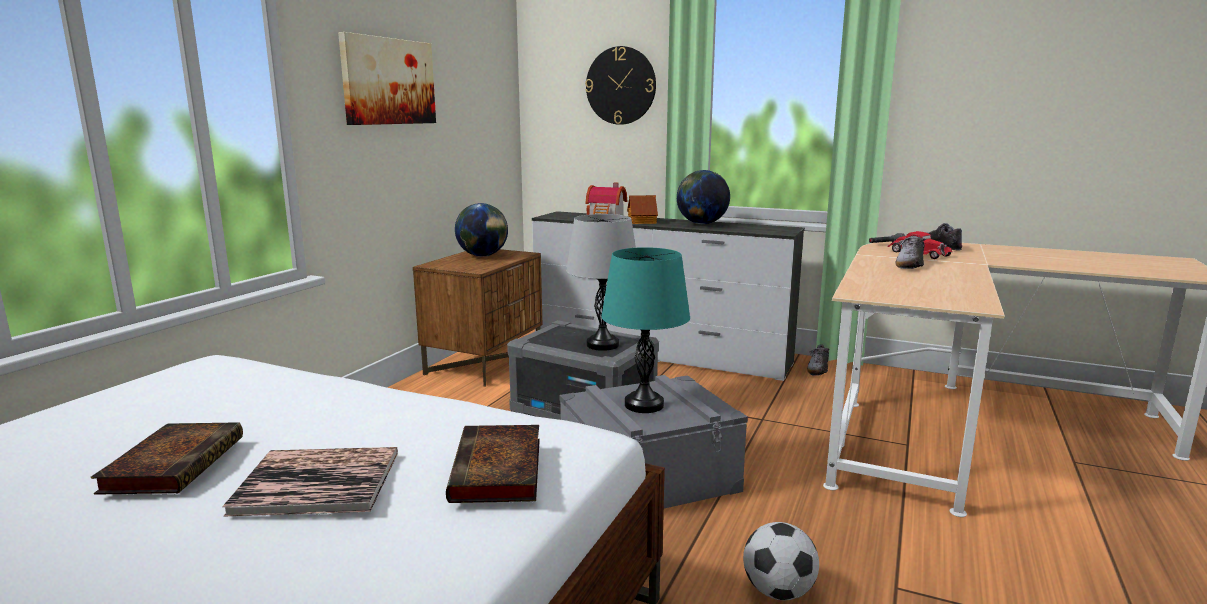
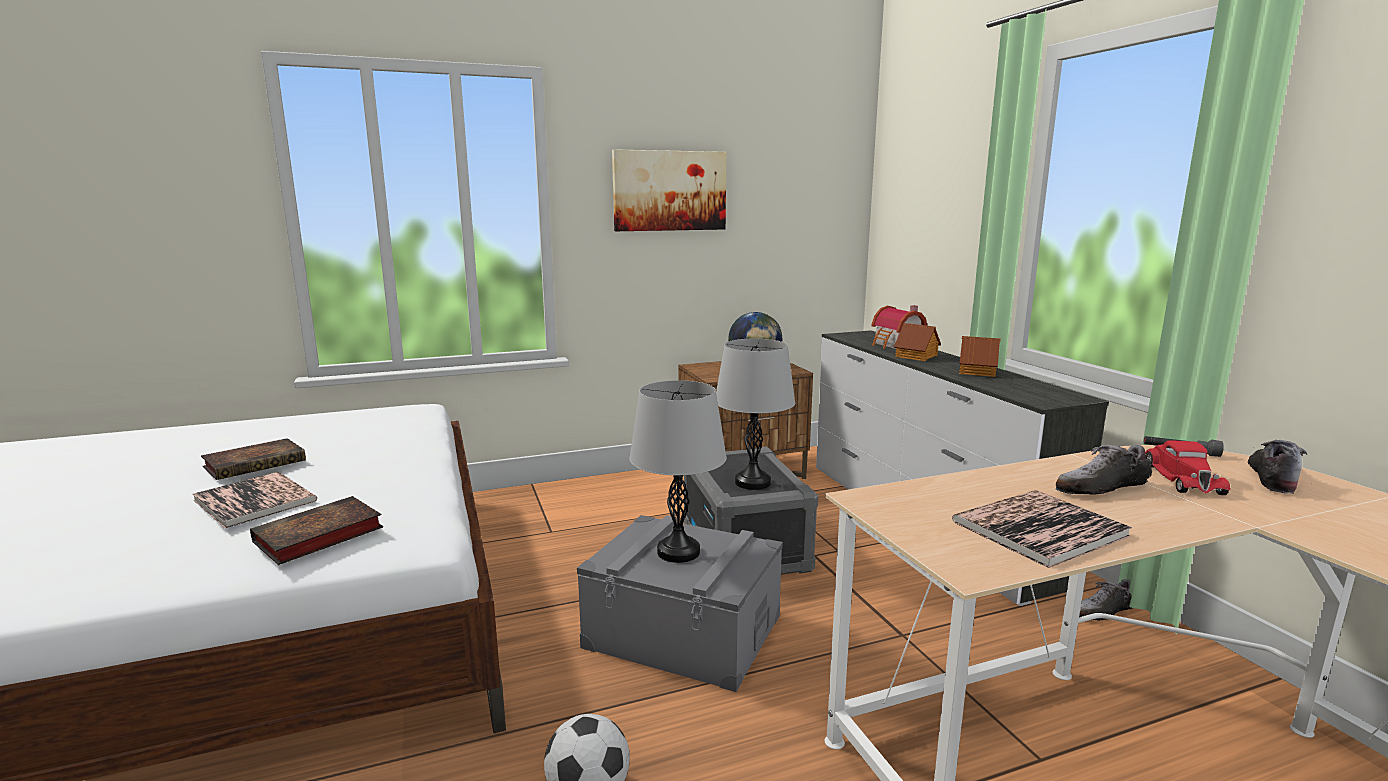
camera: 45 degrees right, 0 degrees up
(621, 86) = (953, 189): wall clock -> none
(644, 405) = (678, 552): turquoise table lamp -> grey table lamp
(702, 224) = (976, 371): globe -> toy house
(944, 285) = (1039, 528): none -> book

